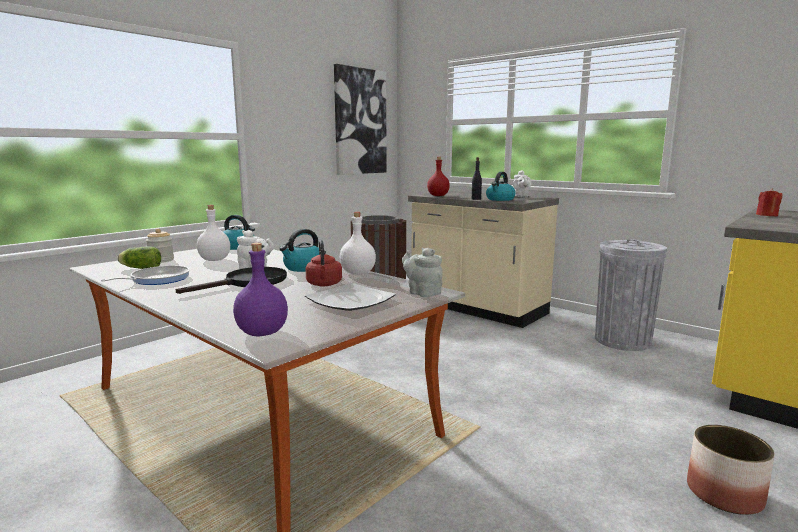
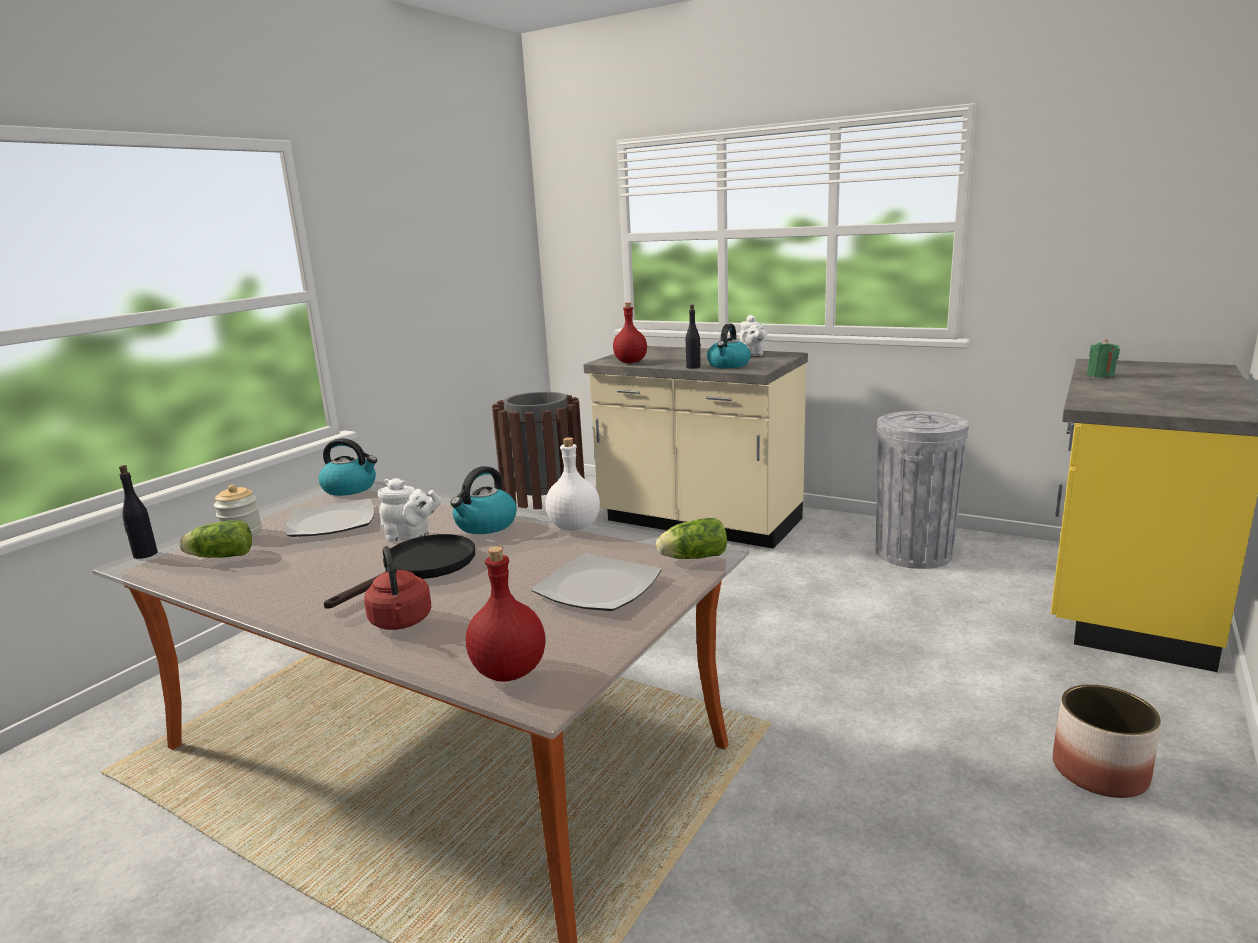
camera: 10 degrees left, 5 degrees up
(101, 264) = (145, 554): none -> black bottle
(157, 279) = (266, 579): frying pan -> none
(215, 260) = (332, 522): white bottle -> plate
(262, 332) = (509, 671): purple bottle -> red bottle
(324, 284) = (539, 558): red kettle -> red kettle (401, 622)
(360, 122) = (485, 244): picture -> none
(422, 293) = (691, 558): grey teapot -> lettuce
(767, 215) = (1100, 375): red candle -> green candle

